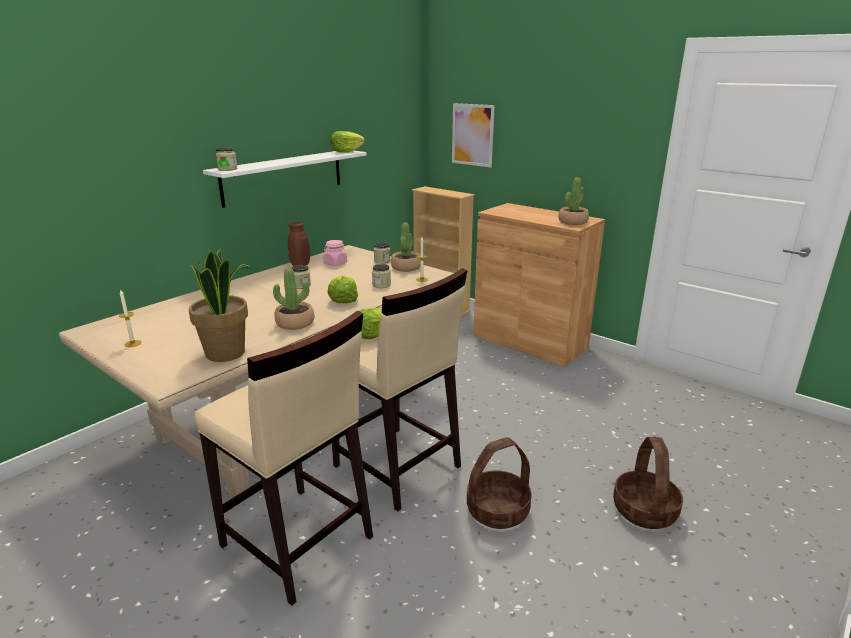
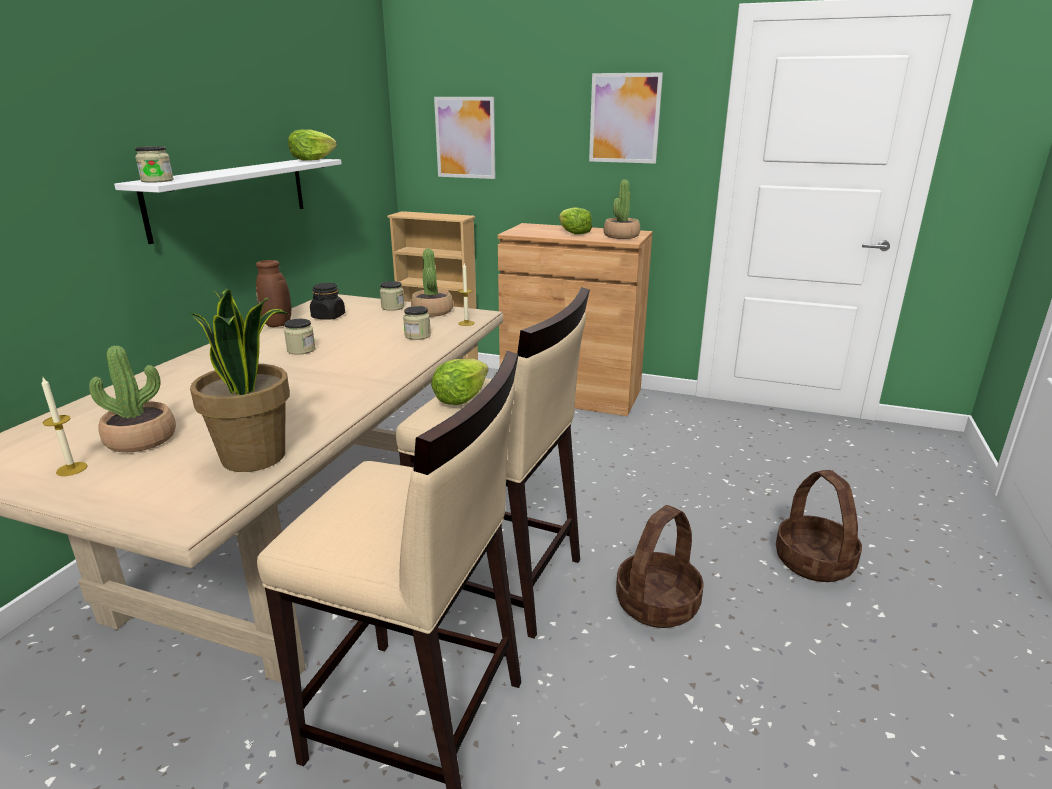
camera: 20 degrees left, 0 degrees up
(295, 323) = (333, 399): potted plant -> potted plant (141, 439)
(335, 263) = (328, 317): pink jar -> black jar
(343, 299) = (378, 360): lettuce -> lettuce (573, 233)
(589, 127) = (624, 118): none -> picture

